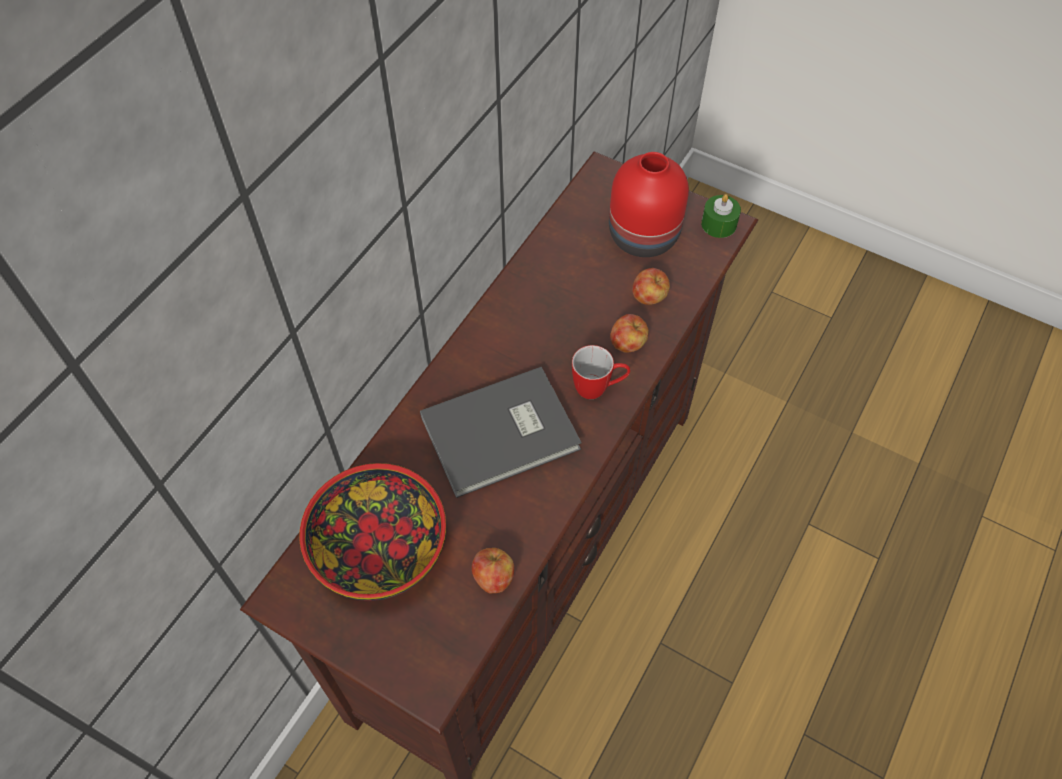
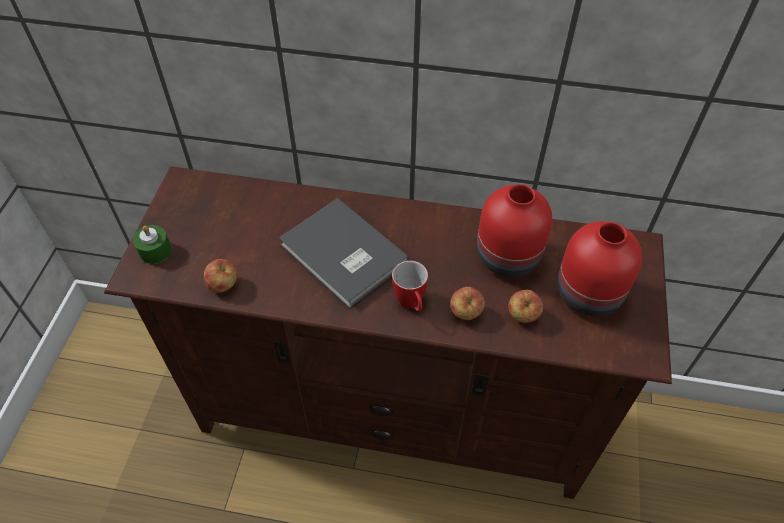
camera: 70 degrees right, 5 degrees down
(381, 547) = (229, 217): bowl -> none
(569, 282) = (506, 255): none -> red vase
(718, 224) = (640, 349): green candle -> green candle (155, 251)

